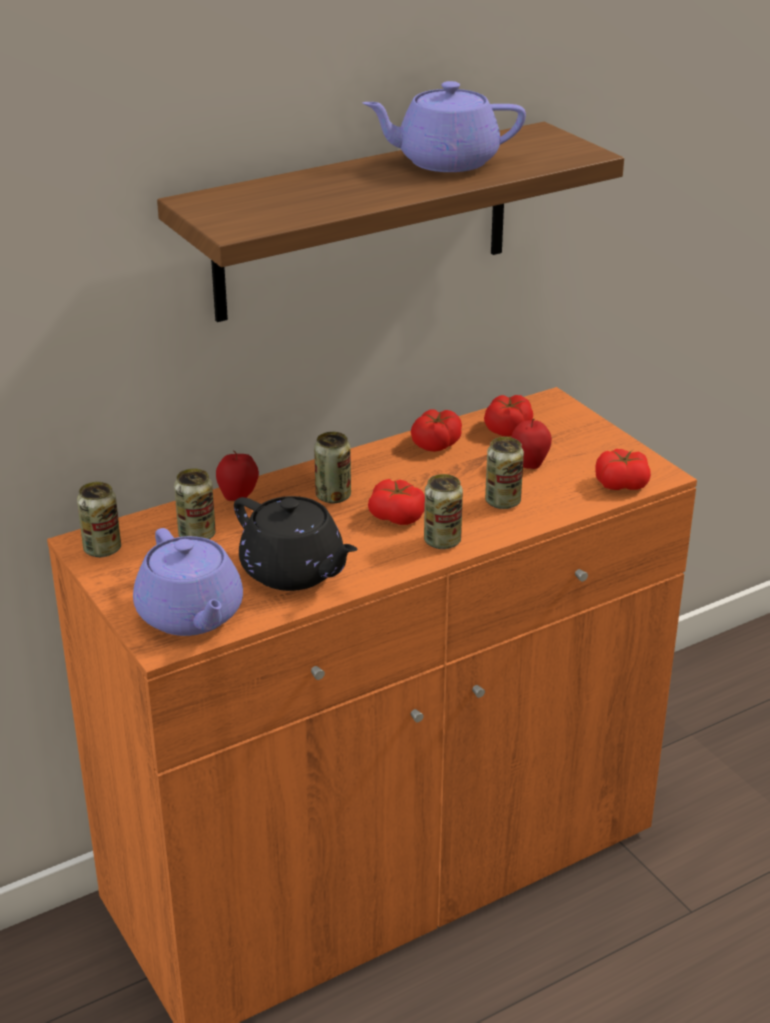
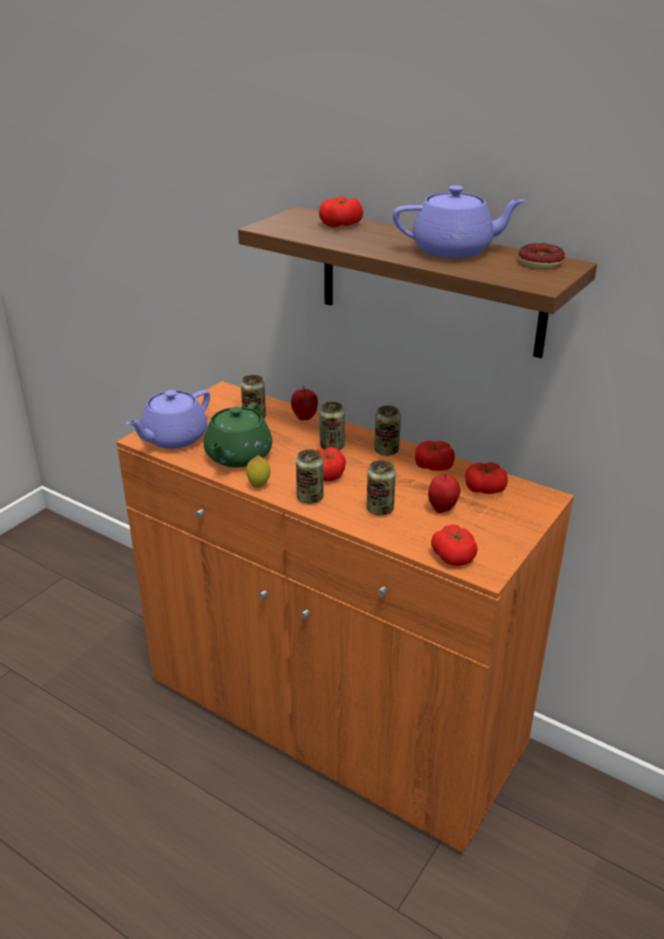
camera: 65 degrees right, 0 degrees up
(102, 549) = (221, 397): can -> can (386, 451)
(280, 190) = (341, 224): none -> tomato
(294, 572) = (237, 456): black teapot -> green teapot
(384, 571) = (259, 485): none -> lemon
(445, 162) = (454, 250): purple teapot -> purple teapot turned 120 degrees clockwise
(523, 139) = (540, 262): none -> donut

